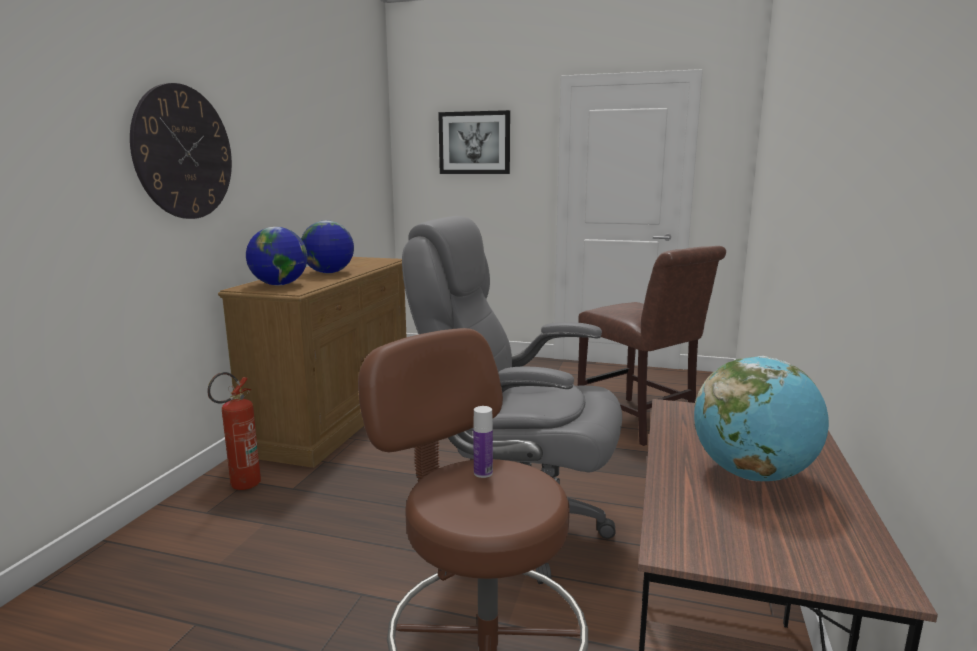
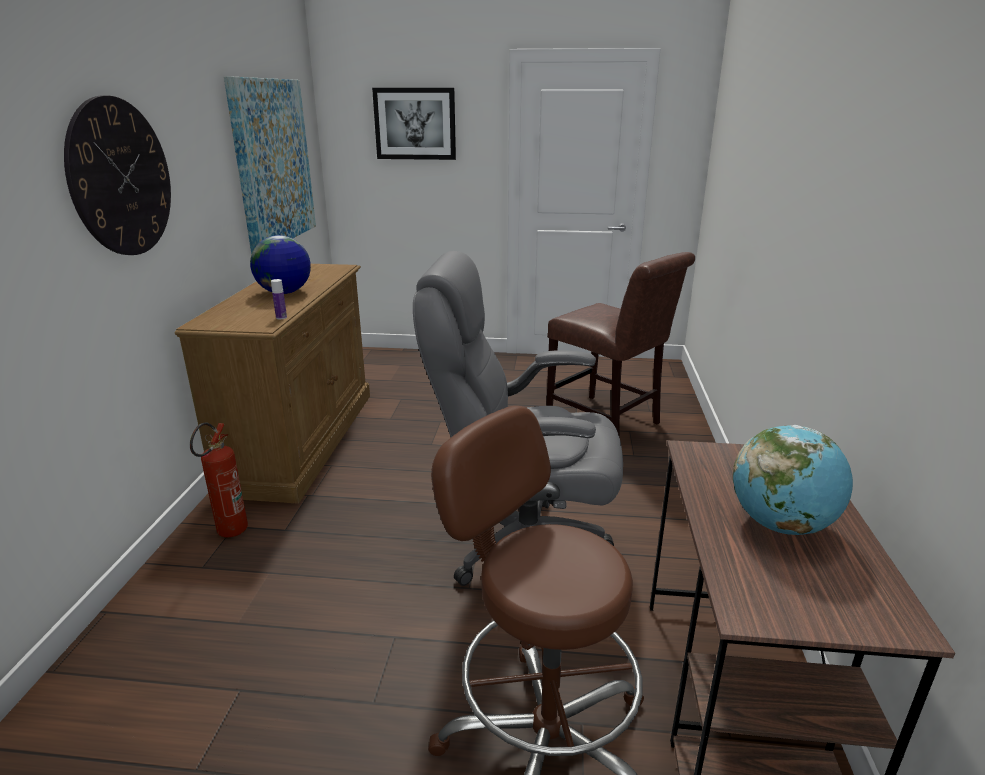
camera: 10 degrees left, 10 degrees up
(279, 284) = (239, 316): globe -> none
(341, 168) = (273, 163): none -> picture
(483, 473) = (544, 543): bottle -> bottle (281, 317)

